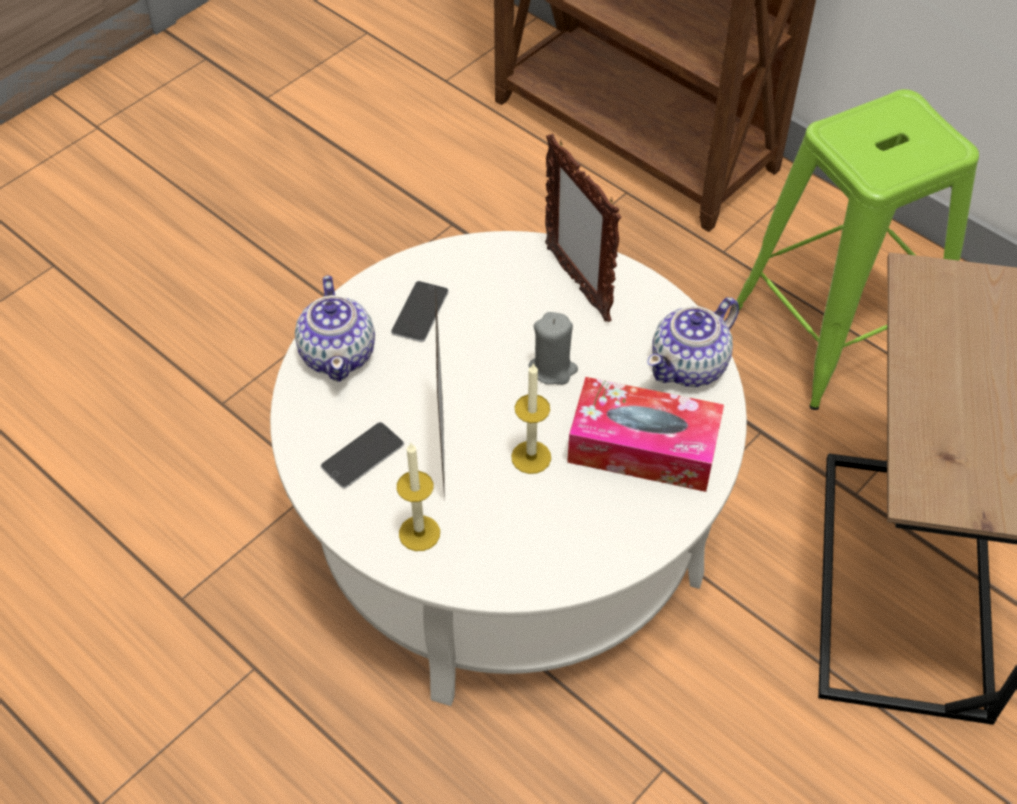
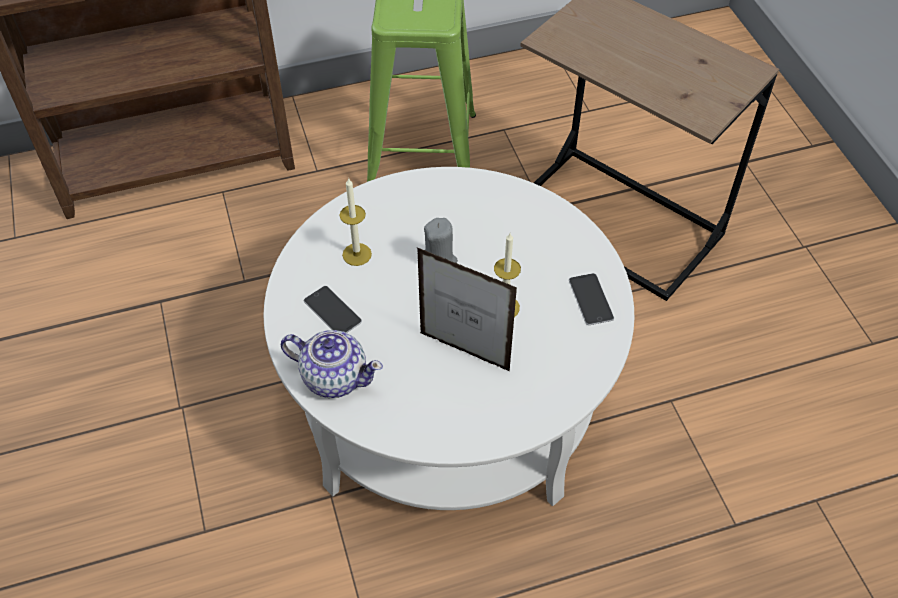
camera: 60 degrees left, 0 degrees up
(362, 455) = (438, 402): phone -> phone (591, 299)
(419, 533) = (526, 397): candle -> candle (357, 254)
(577, 283) = (376, 215): picture frame -> none
(643, 447) = (535, 247): tissue box -> none
(690, 366) = (487, 193): teapot -> none

